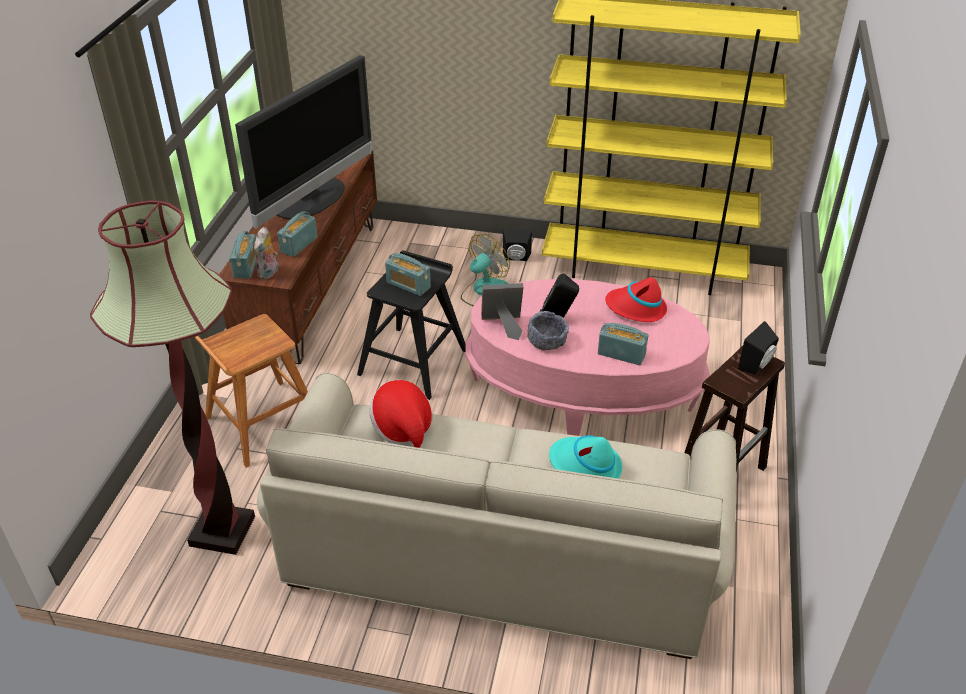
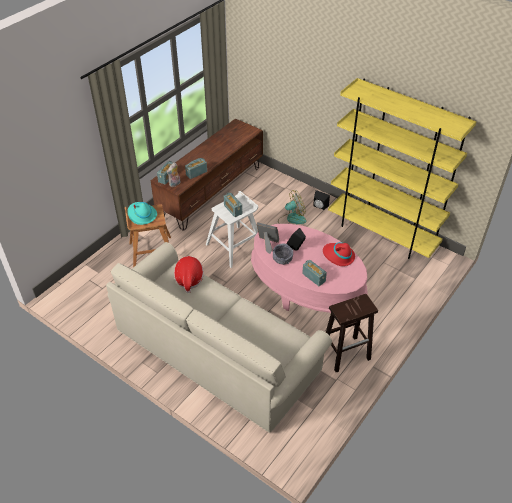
camera: 25 degrees right, 5 degrees up
(222, 531) = (108, 298): floor lamp -> none
(314, 200) = (217, 151): television -> none
(414, 361) = (235, 246): black stool -> white stool
(585, 466) = (256, 326): turquoise hat -> turquoise hat (141, 215)
(757, 365) = (363, 306): black speaker -> none

